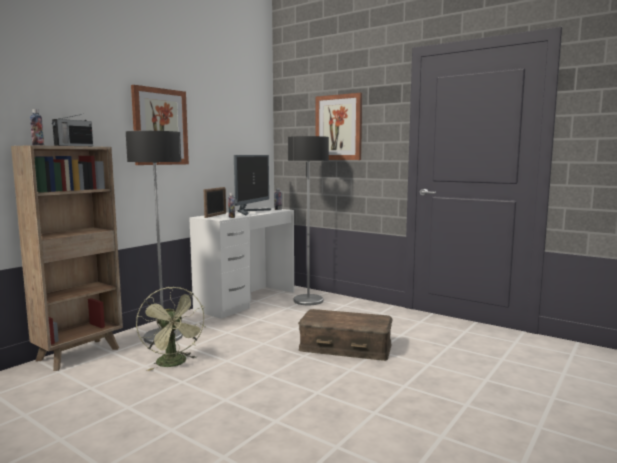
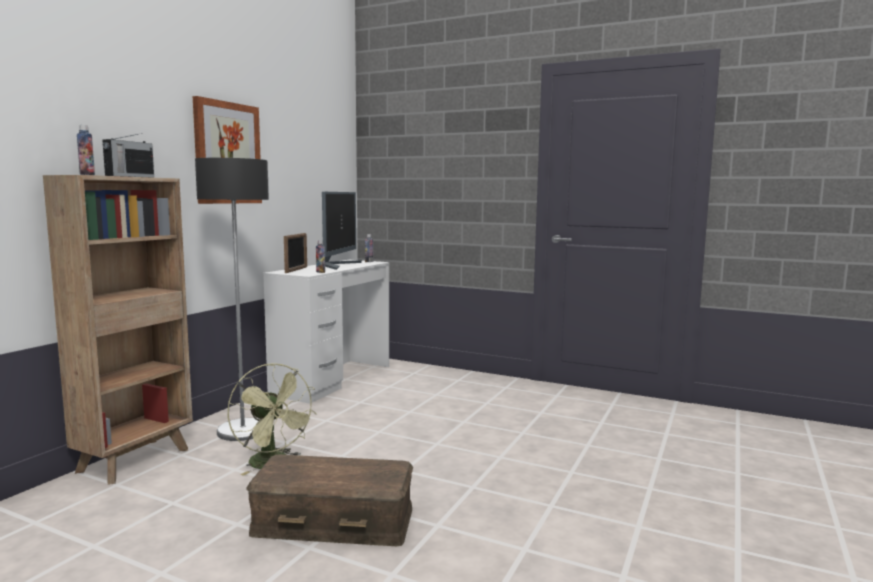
camera: 10 degrees left, 0 degrees up
(308, 300) = (412, 376): floor lamp -> none
(338, 127) = (446, 159): picture -> none
(345, 347) = (482, 430): brown storage box -> brown storage box (334, 520)

